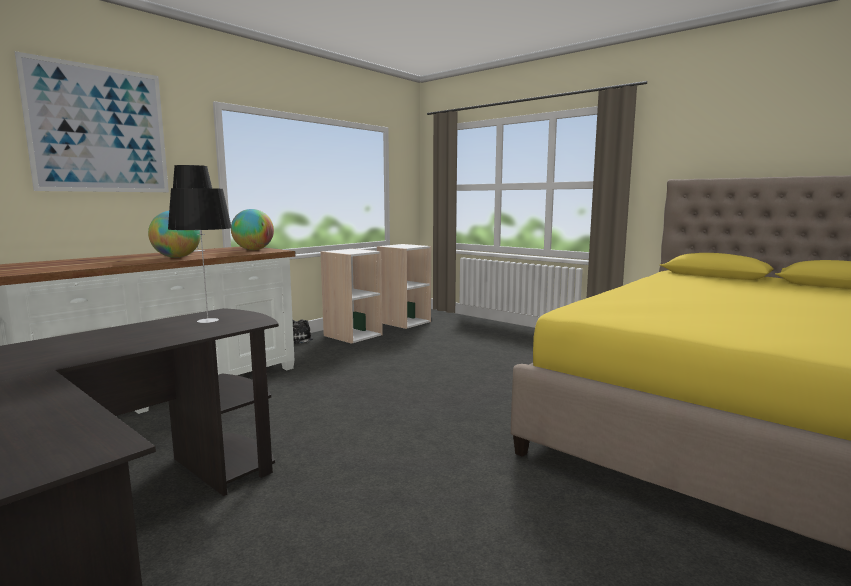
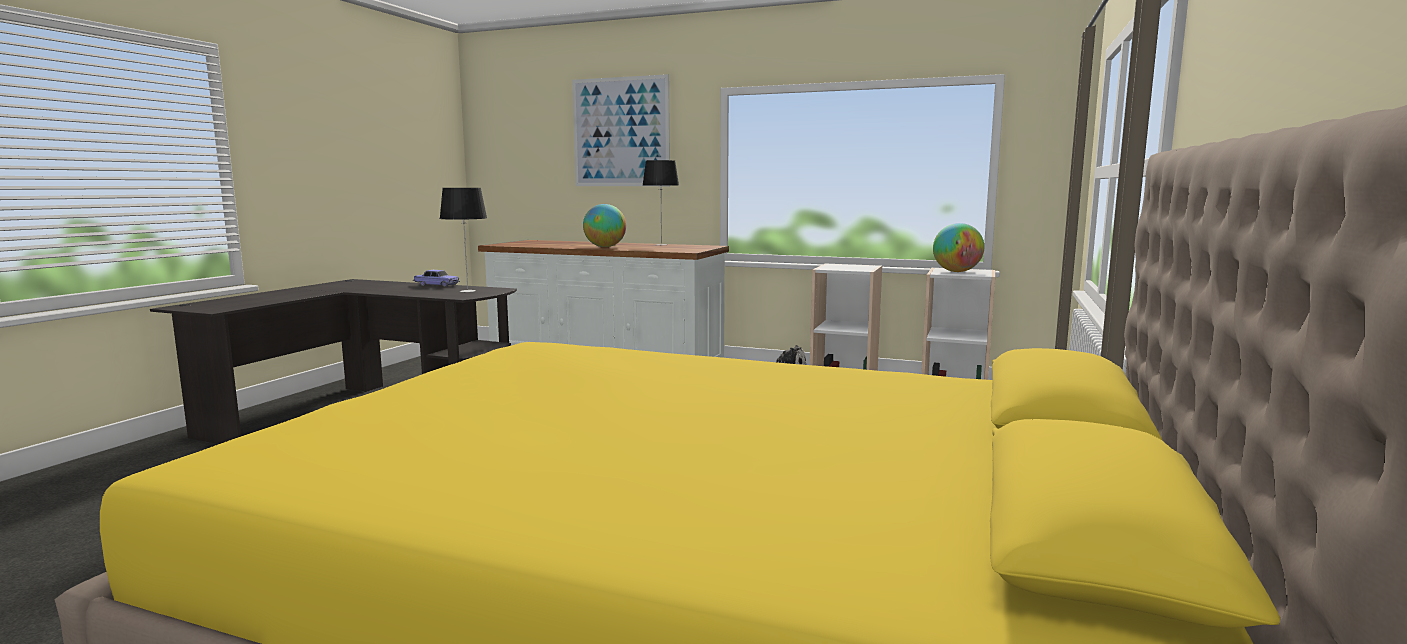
camera: 70 degrees right, 0 degrees up
(113, 329) = (437, 285): none -> toy car
(253, 250) = (686, 248): globe -> globe (956, 271)

